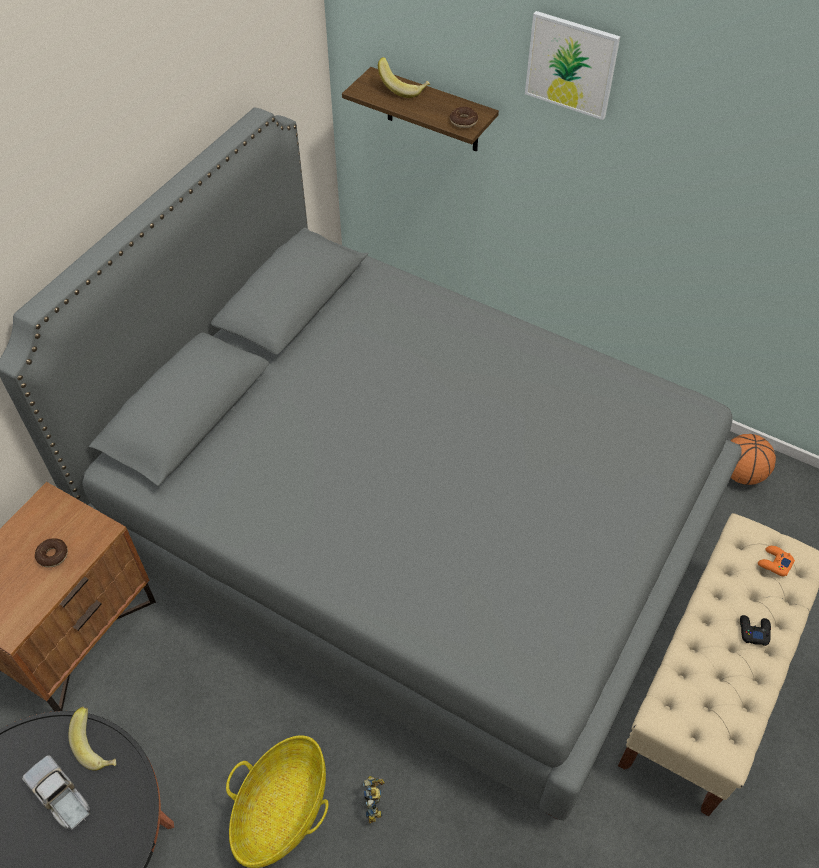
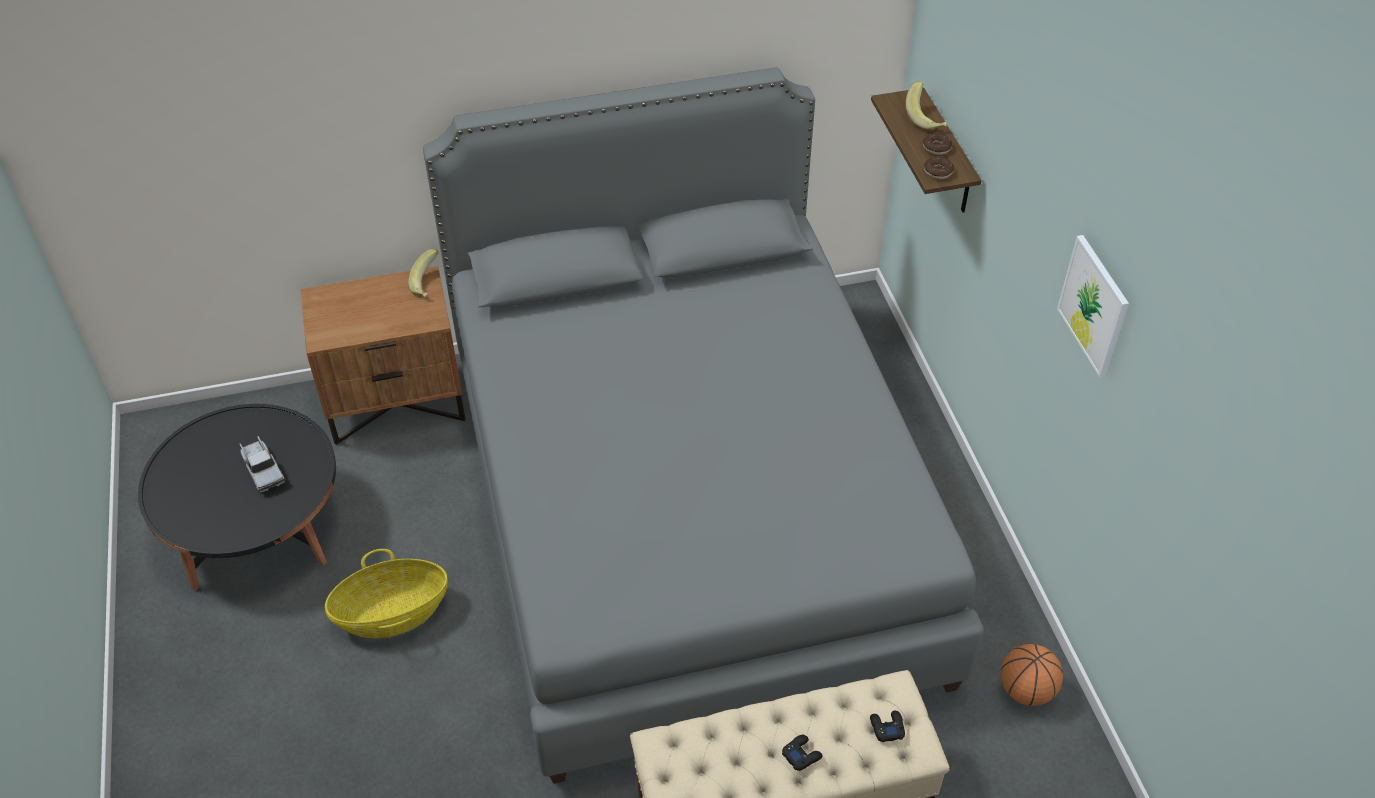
camera: 45 degrees right, 5 degrees down
(53, 555) = (390, 314): donut -> donut (936, 148)
(61, 797) = (263, 470): toy truck -> toy truck turned 150 degrees clockwise
(98, 745) = (312, 459): banana -> banana (428, 284)
(375, 804) = (450, 662): toy robot -> none
(571, 65) = (1025, 163): picture -> picture (1094, 305)
(774, 563) = (886, 727): orange game controller -> black game controller

